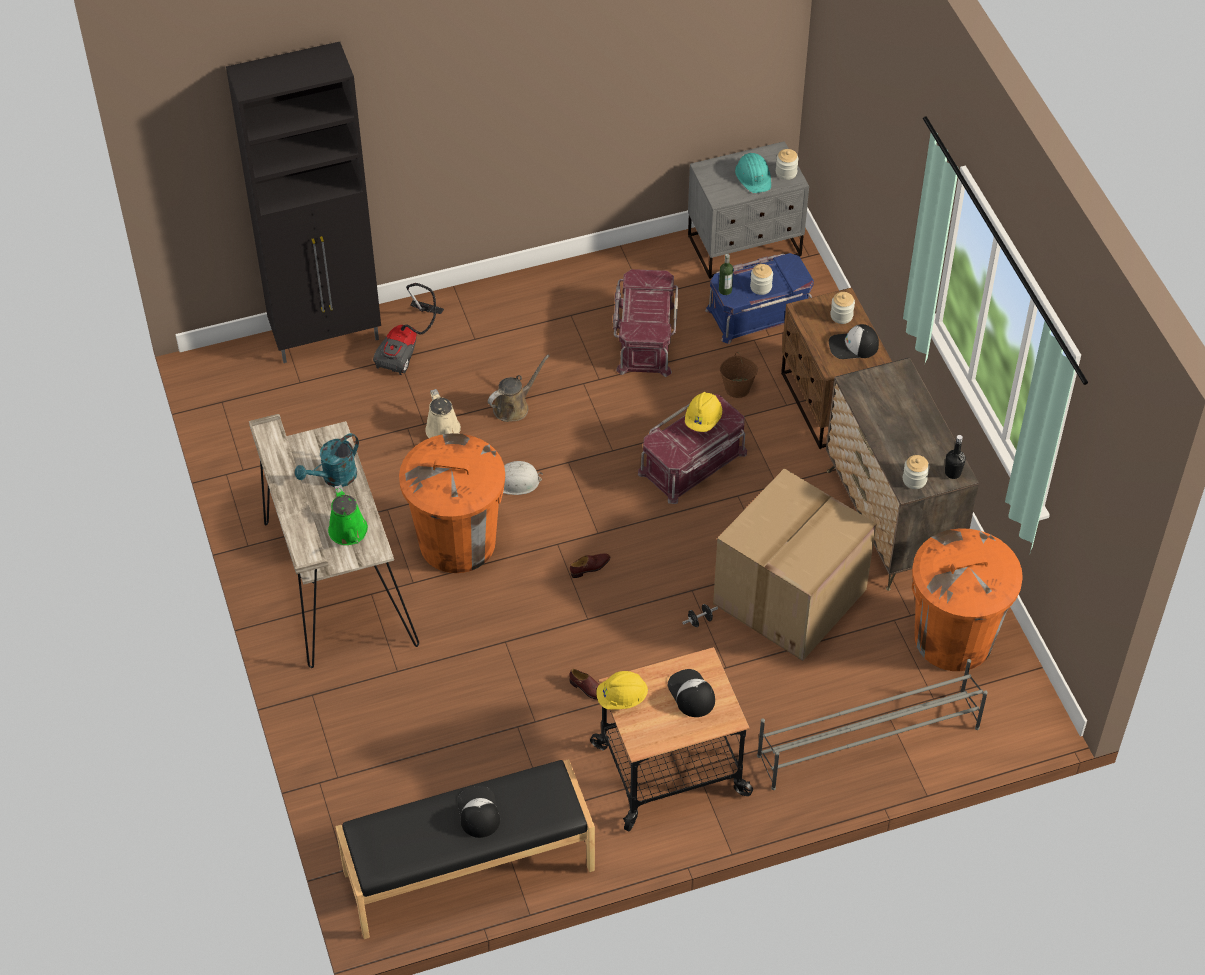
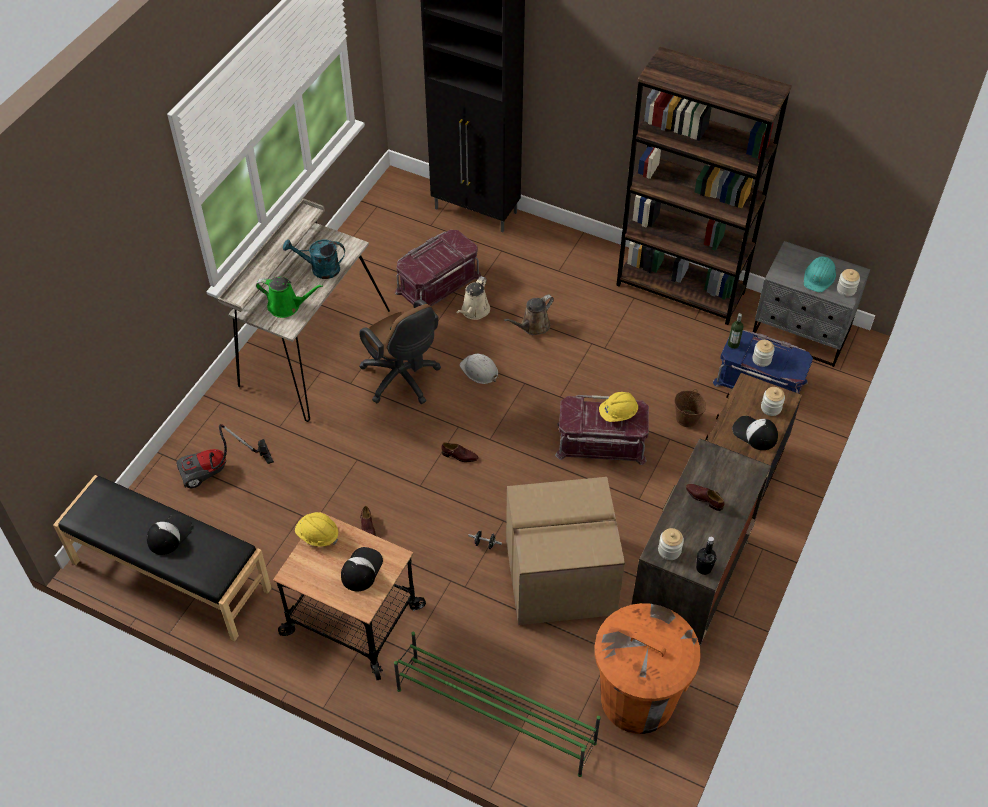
camera: 45 degrees right, 0 degrees up
(349, 533) = (287, 306): green watering can -> green watering can turned 105 degrees counterclockwise
(408, 347) = (514, 248): vacuum cleaner -> vacuum cleaner (218, 471)
(457, 542) = (403, 380): orange trash can -> brown office chair
(514, 406) = (533, 326): brown watering can -> brown watering can turned 135 degrees clockwise
(601, 277) = (681, 289): none -> brown bookcase
(644, 337) = (664, 343): red storage box -> red storage box (437, 283)
(867, 741) = (494, 715): grey shoe rack -> green shoe rack
(892, 420) = (704, 498): none -> brown shoe

